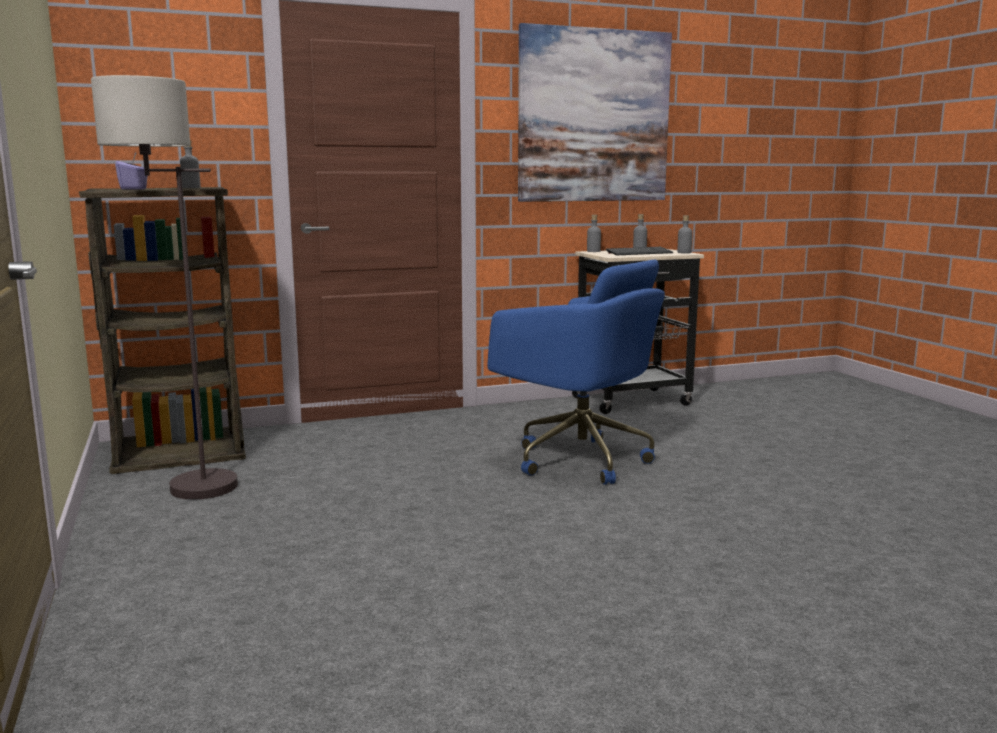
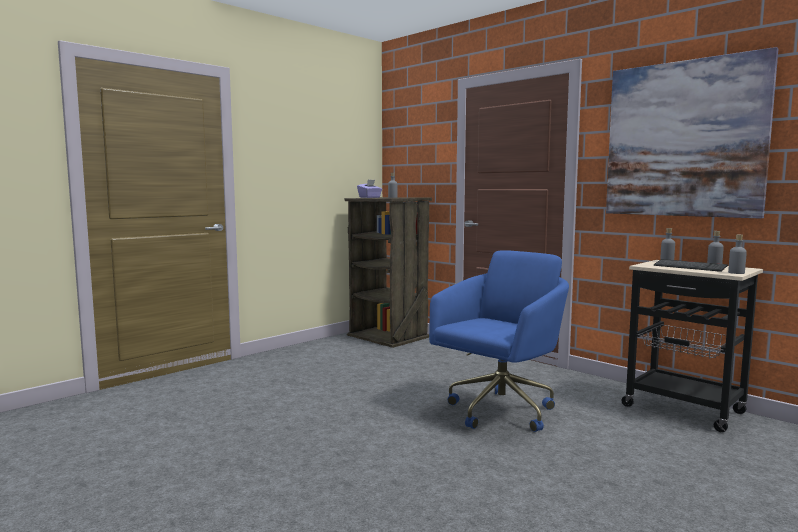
camera: 65 degrees right, 5 degrees down
(184, 487) = (345, 348): grey floor lamp -> none
(575, 460) = (498, 413): blue office chair -> blue office chair turned 150 degrees counterclockwise

